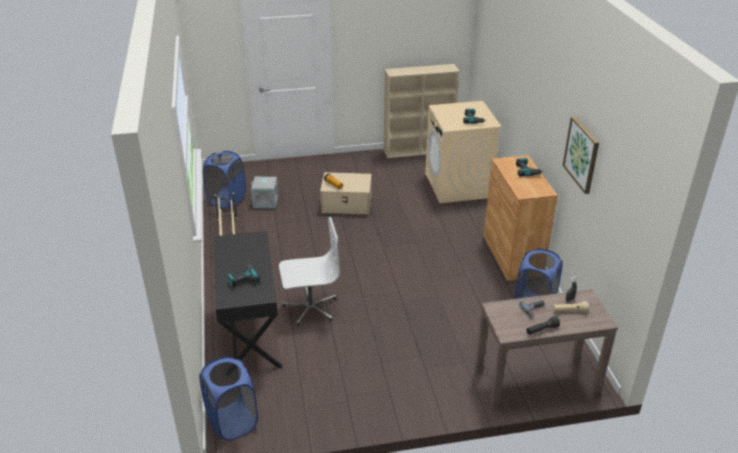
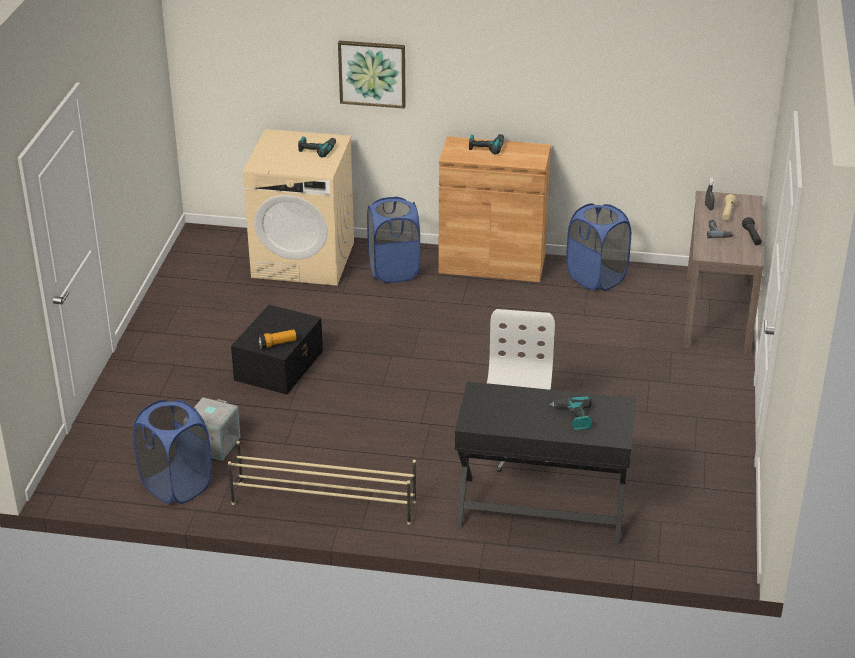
camera: 70 degrees left, 0 degrees up
(232, 422) = (708, 551): blue laundry basket -> blue laundry basket (394, 271)
(347, 203) = (279, 365): beige storage box -> black storage box
(419, 150) = (178, 266): beige bookcase -> none
(582, 154) = (593, 73): picture -> picture (372, 73)

